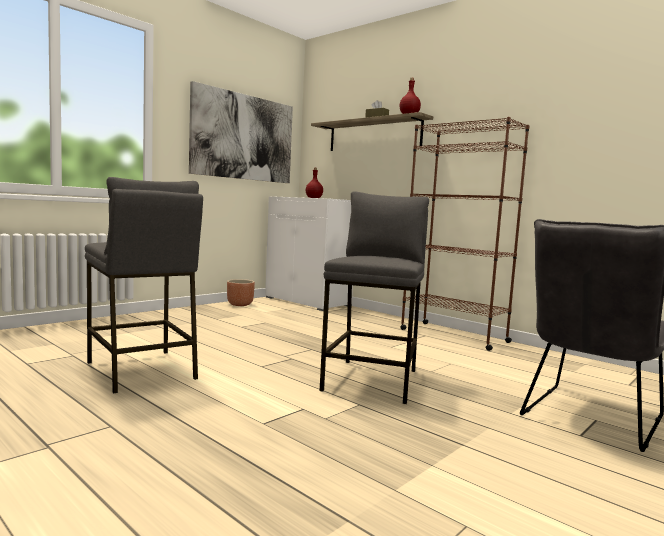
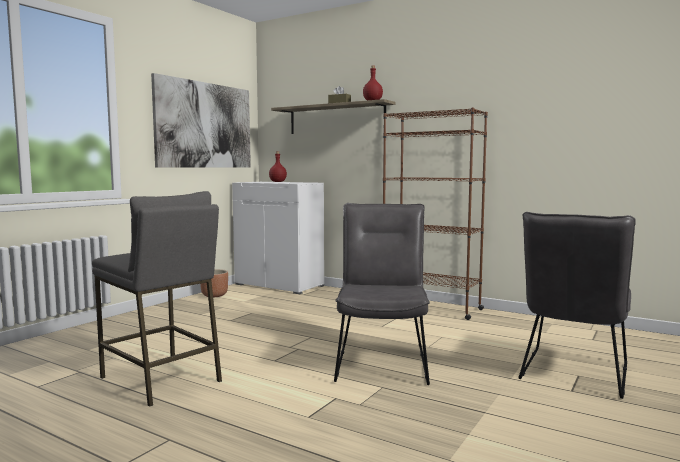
camera: 10 degrees left, 0 degrees up
(372, 380) = (382, 362): grey stool -> grey chair

